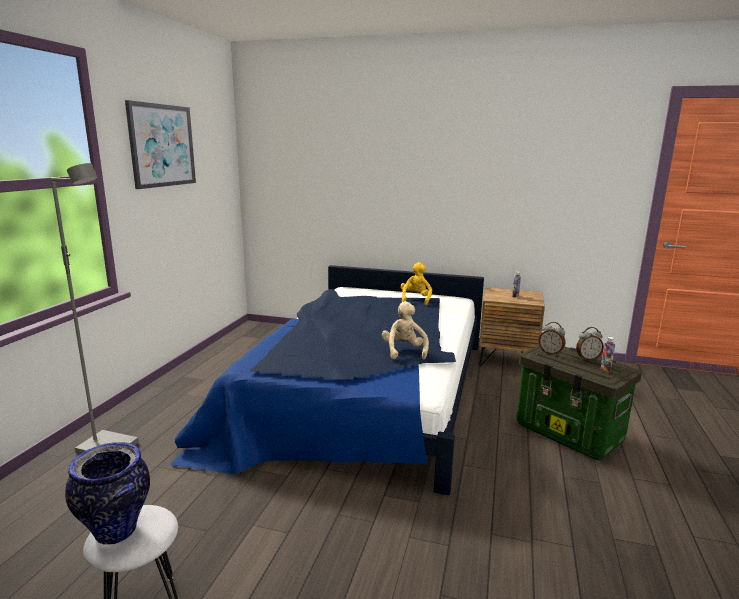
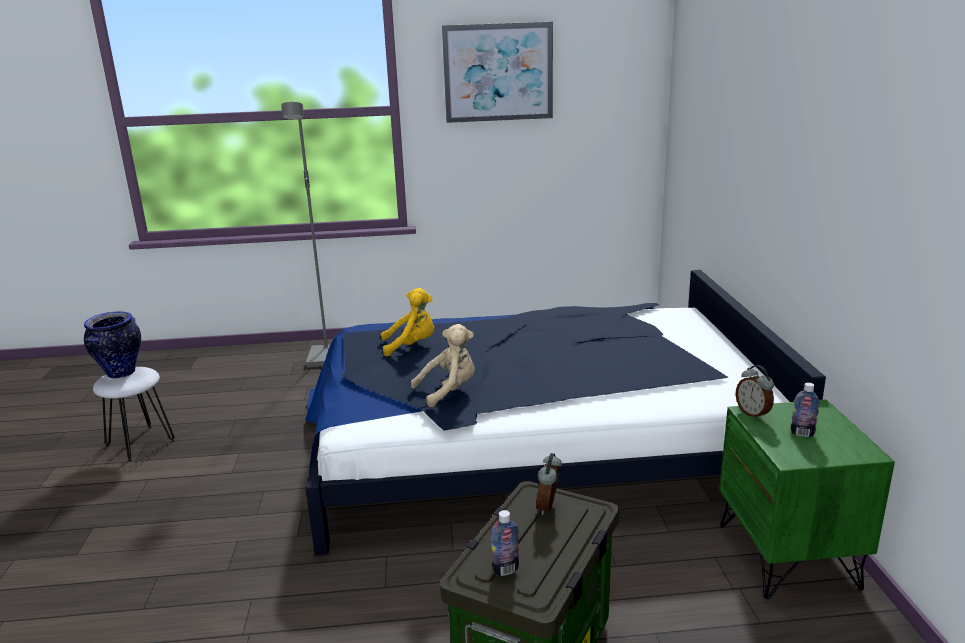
camera: 70 degrees right, 5 degrees up
(416, 299) = (689, 362): yellow plush toy -> yellow plush toy (411, 346)
(507, 360) = (788, 556): brown nightstand -> green nightstand
(587, 358) = (552, 548): alarm clock -> alarm clock (753, 414)

